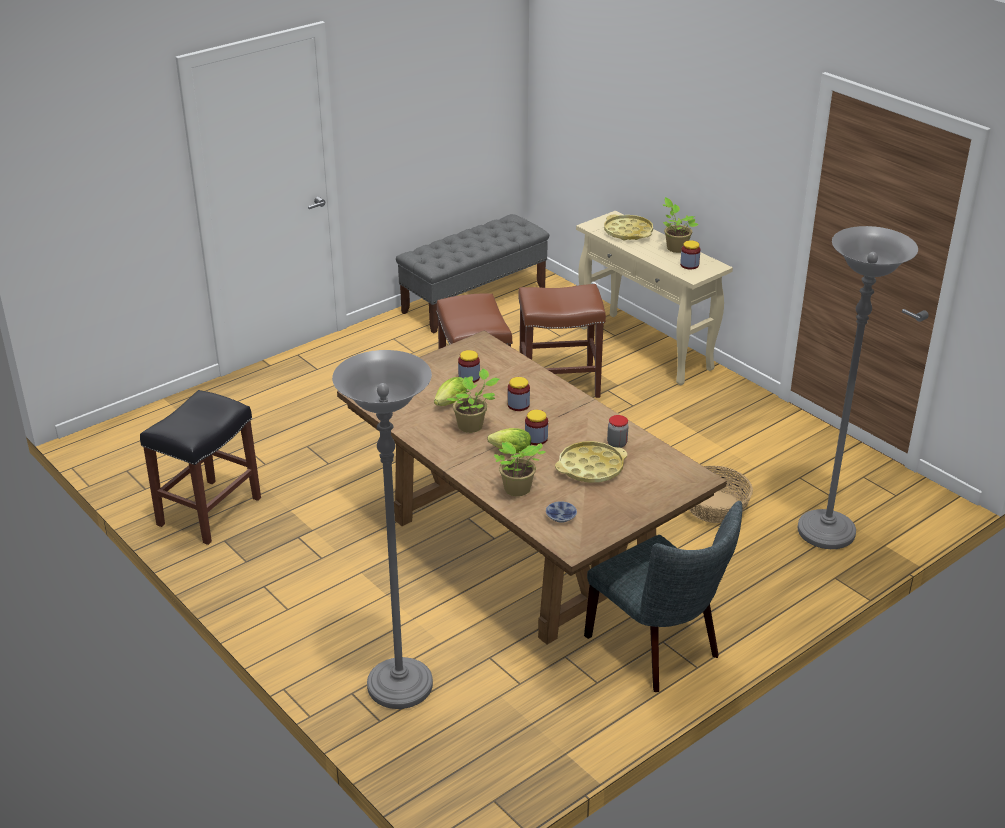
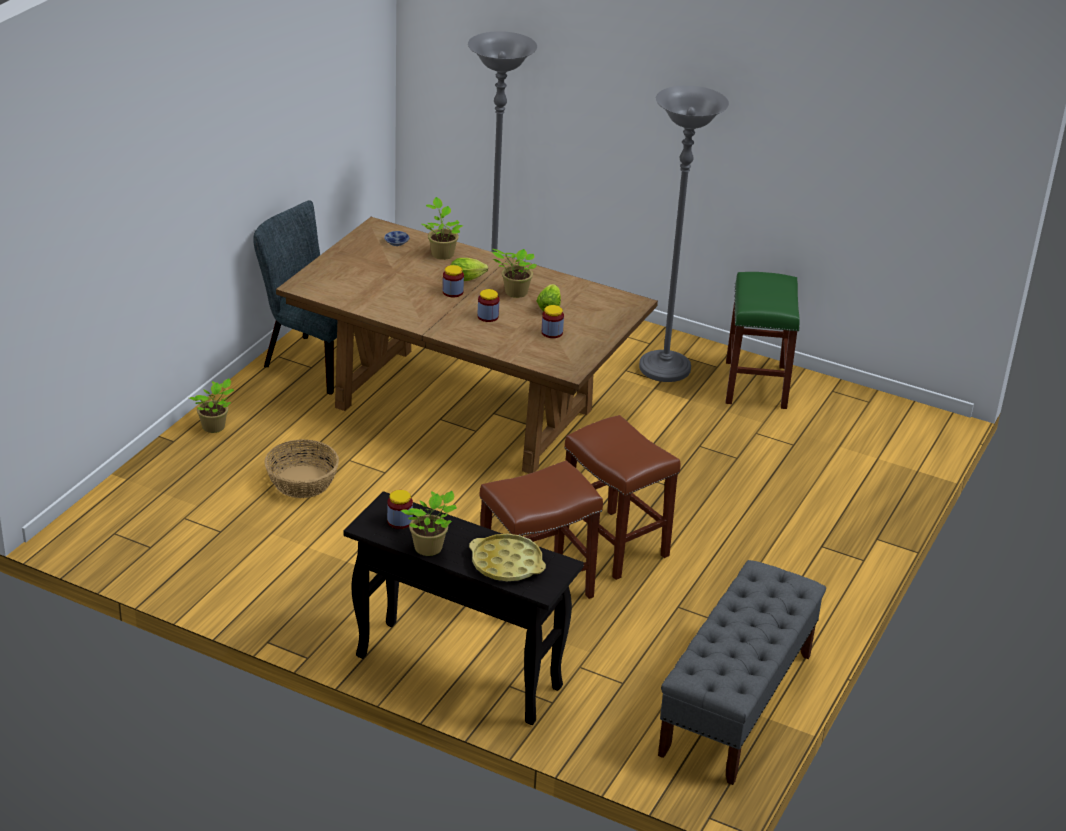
camera: 155 degrees right, 0 degrees up
(209, 512) = (755, 384): black stool -> green stool
(590, 467) = (393, 278): yellow tray -> none
(617, 444) = (381, 300): jar -> none
(646, 349) = (456, 672): beige console table -> black console table
(788, 584) = (215, 427): none -> potted plant
(825, 532) = (186, 479): grey floor lamp -> grey floor lamp (664, 369)

